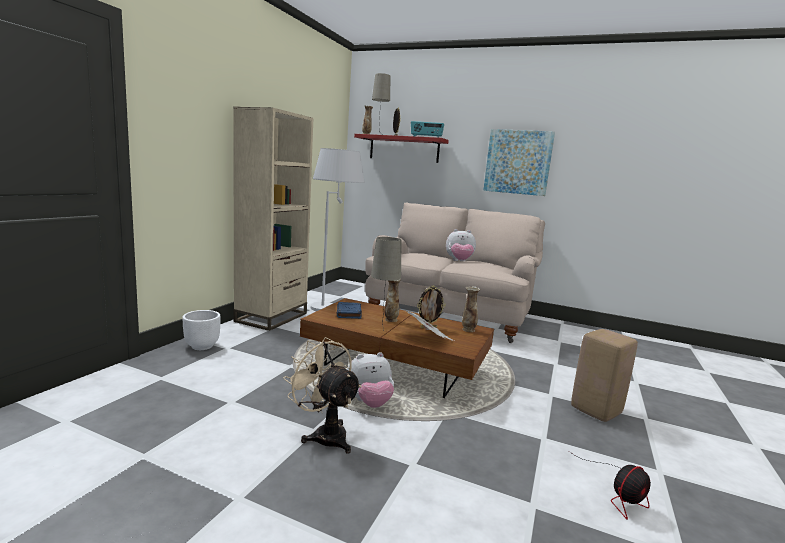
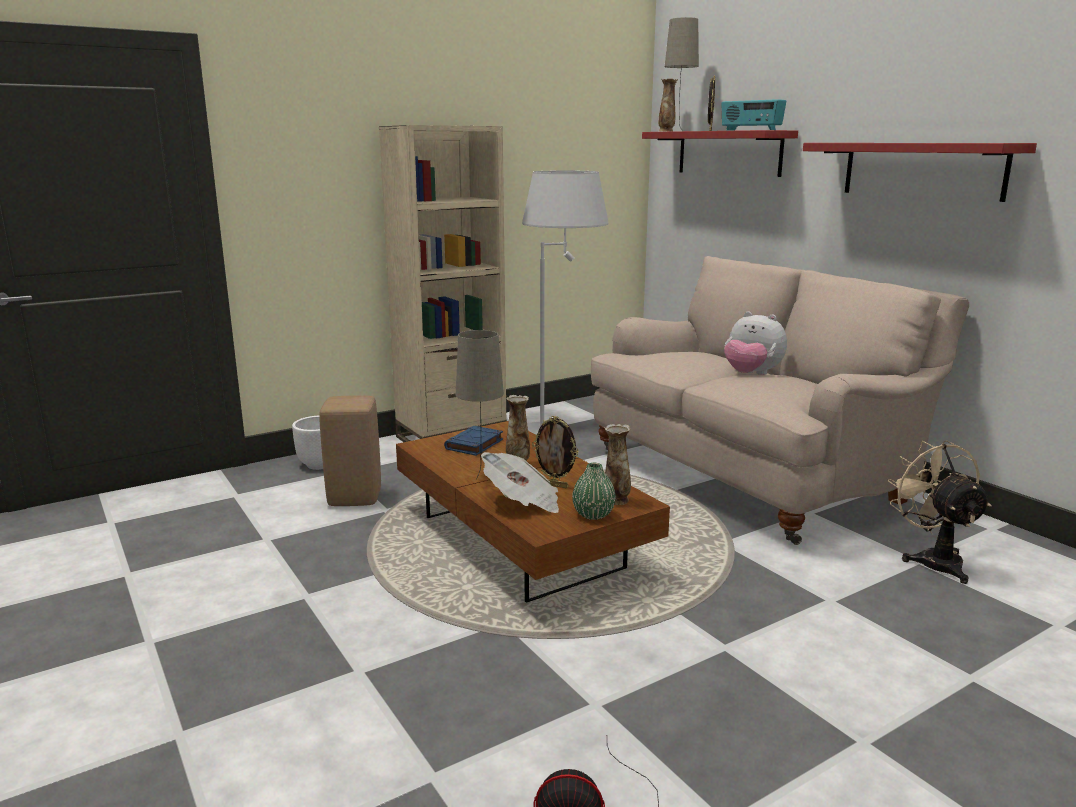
camera: 35 degrees right, 5 degrees up
(325, 434) = (311, 604): beige fan -> beige fan (933, 559)
(369, 403) = (415, 581): plush toy -> none
(471, 338) = (593, 515): none -> green vase
(518, 162) = (922, 170): picture -> red shelf
(595, 410) = (774, 696): beige stool -> beige stool (356, 498)

